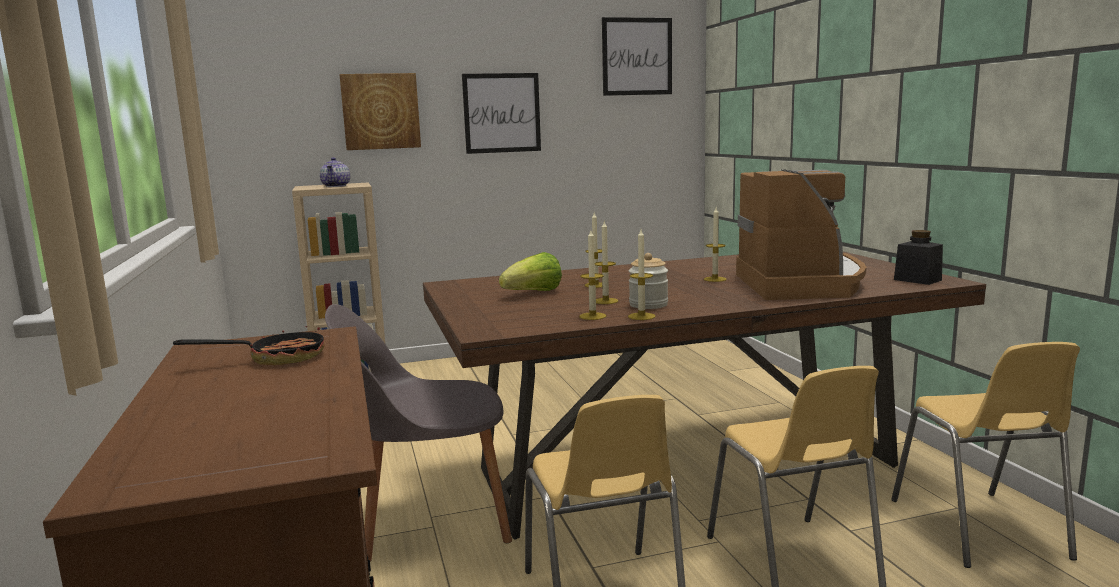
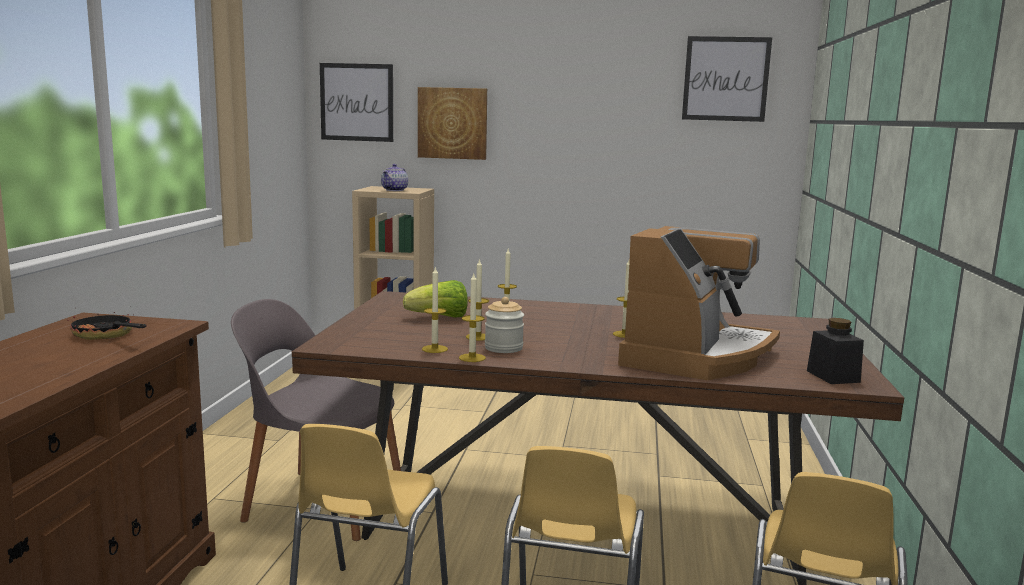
camera: 25 degrees right, 0 degrees up
(275, 358) = (107, 336): frying pan -> frying pan turned 150 degrees counterclockwise
(502, 113) = (569, 131): picture -> picture (357, 102)

